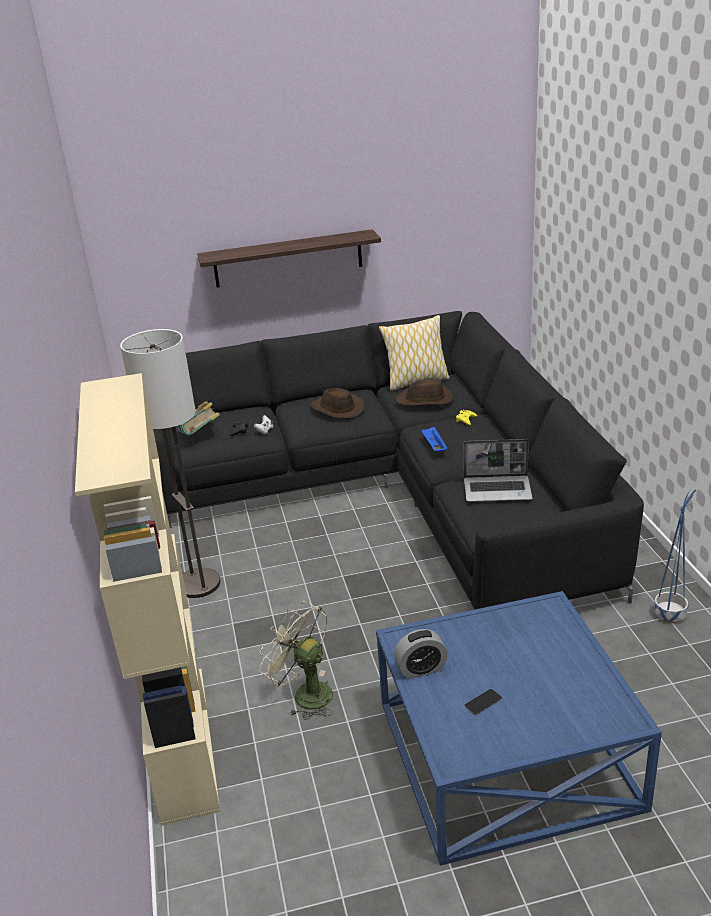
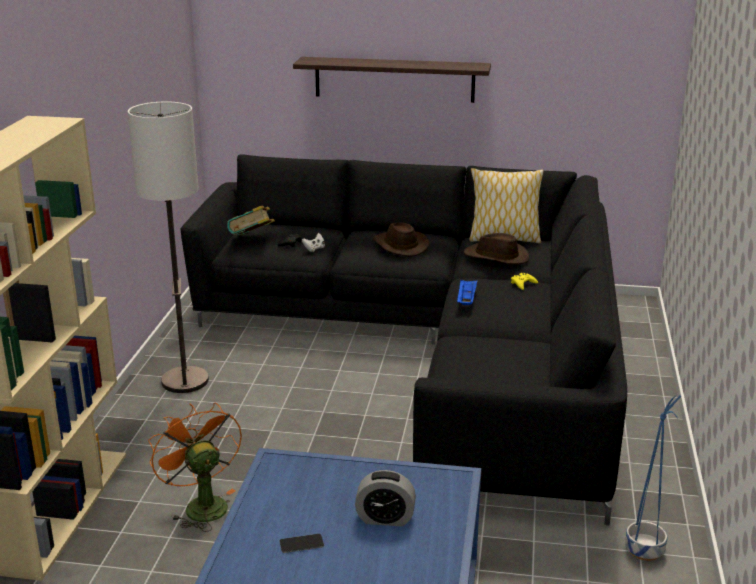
camera: 20 degrees right, 5 degrees down
(305, 693) = (201, 505): beige fan -> orange fan
(421, 669) = (269, 495): alarm clock -> alarm clock (385, 518)
(498, 490) = (495, 355): laptop -> none

